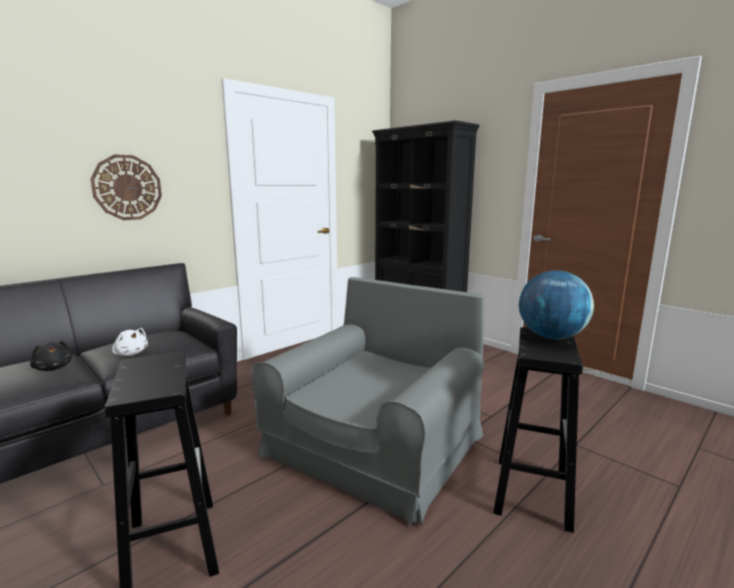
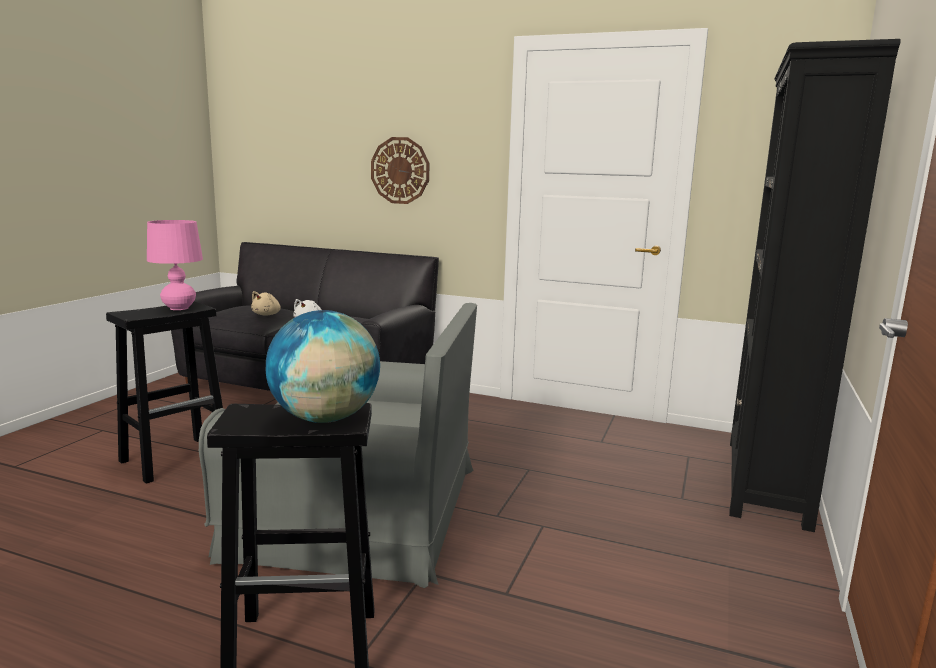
camera: 65 degrees right, 0 degrees up
(53, 368) = (267, 314): black plush toy -> beige plush toy
(154, 366) = (179, 308): none -> pink table lamp

